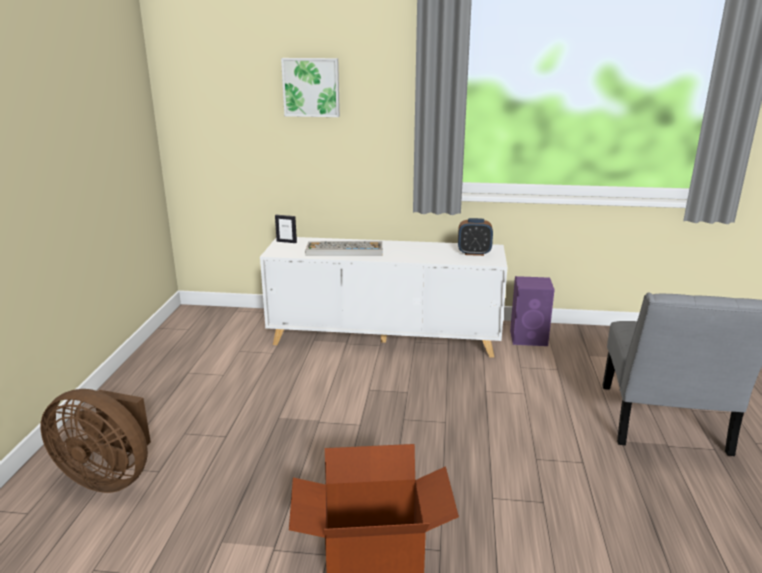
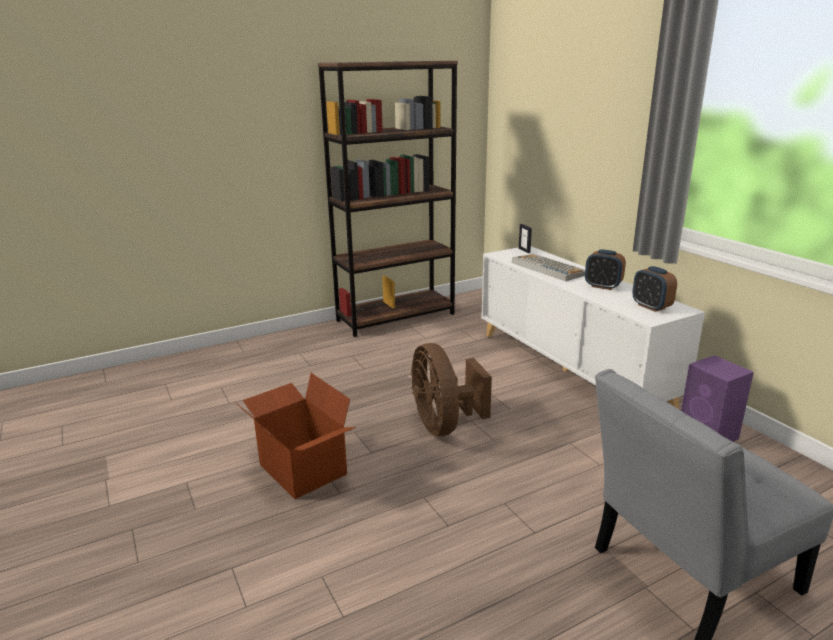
camera: 55 degrees right, 0 degrees up
(109, 476) = (291, 355): brown fan -> brown fan (444, 425)
(149, 371) = (396, 317): none -> brown bookcase
(311, 87) = (580, 109): picture -> none
(414, 250) = (603, 286): none -> alarm clock

